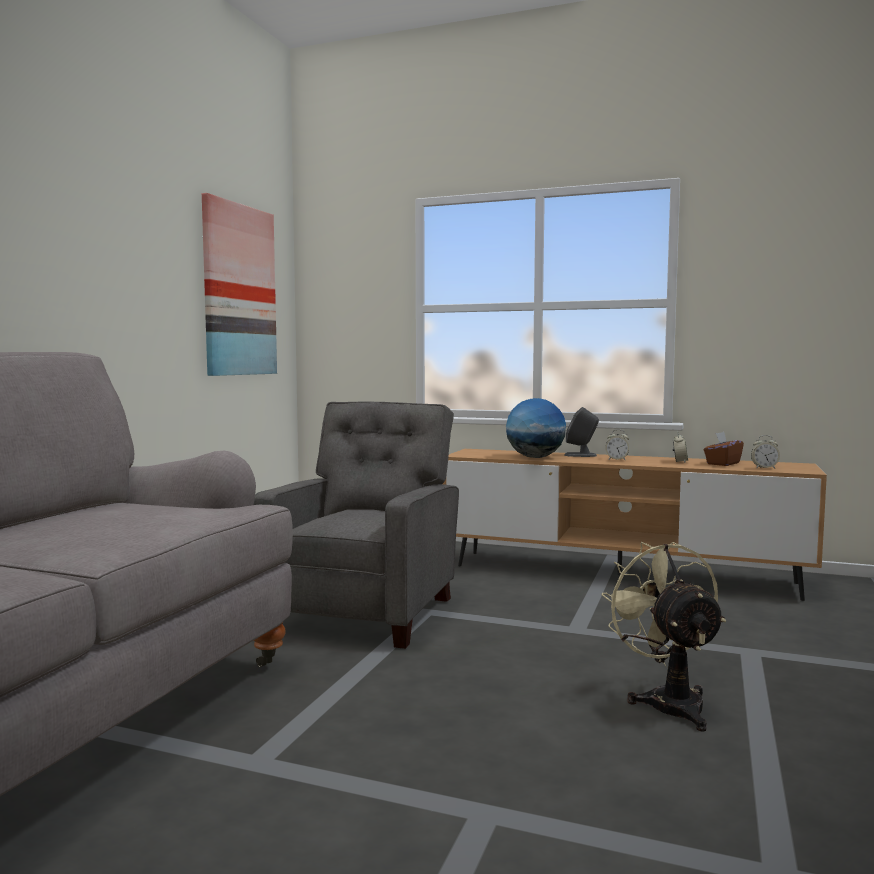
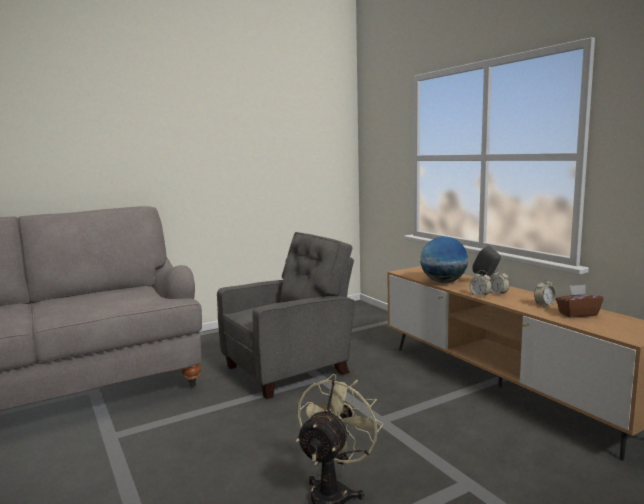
camera: 40 degrees right, 5 degrees up
(239, 290) = (300, 151): picture -> none
(764, 468) = (600, 326): alarm clock -> alarm clock (480, 295)

